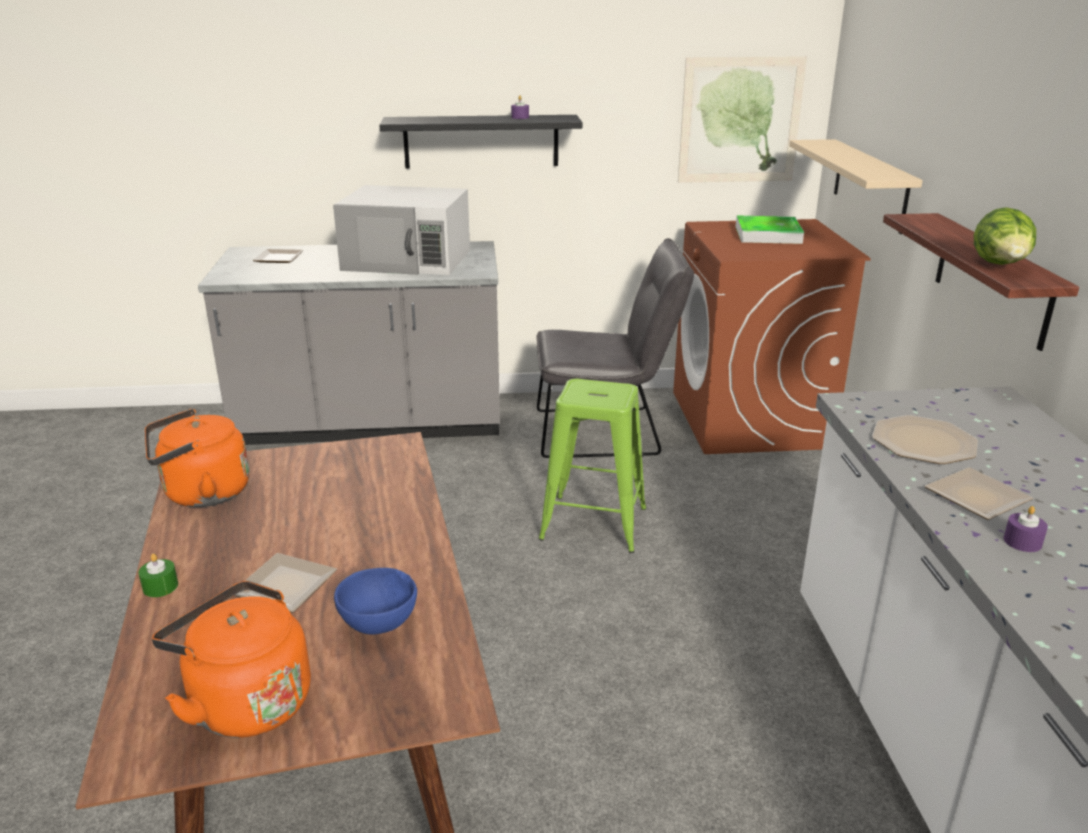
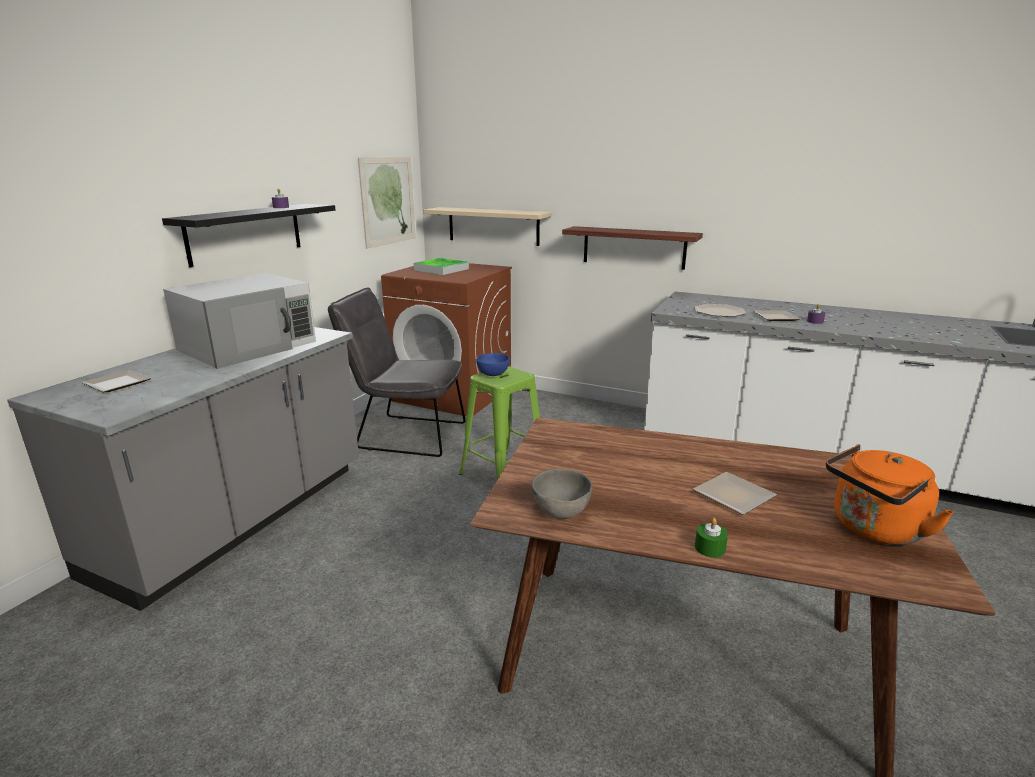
camera: 60 degrees left, 5 degrees down
(202, 494) = (560, 512): orange kettle -> grey bowl
(380, 624) = (792, 473): blue bowl -> blue bowl (493, 374)
(607, 432) = (405, 434): grey chair -> grey chair turned 105 degrees counterclockwise
(1000, 266) = (666, 233): lettuce -> none

